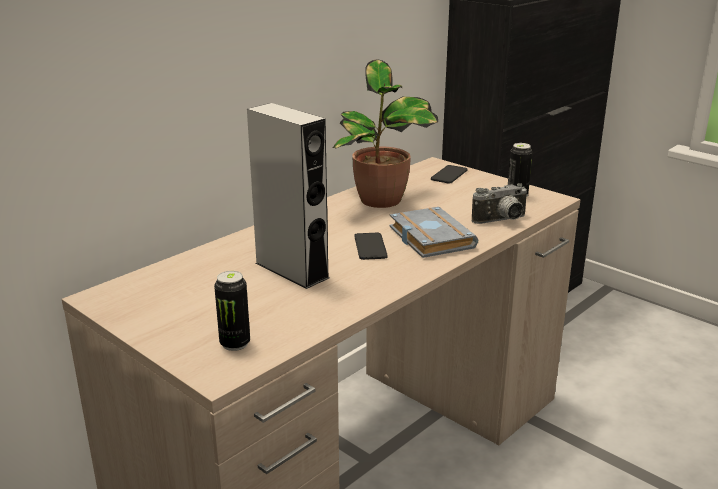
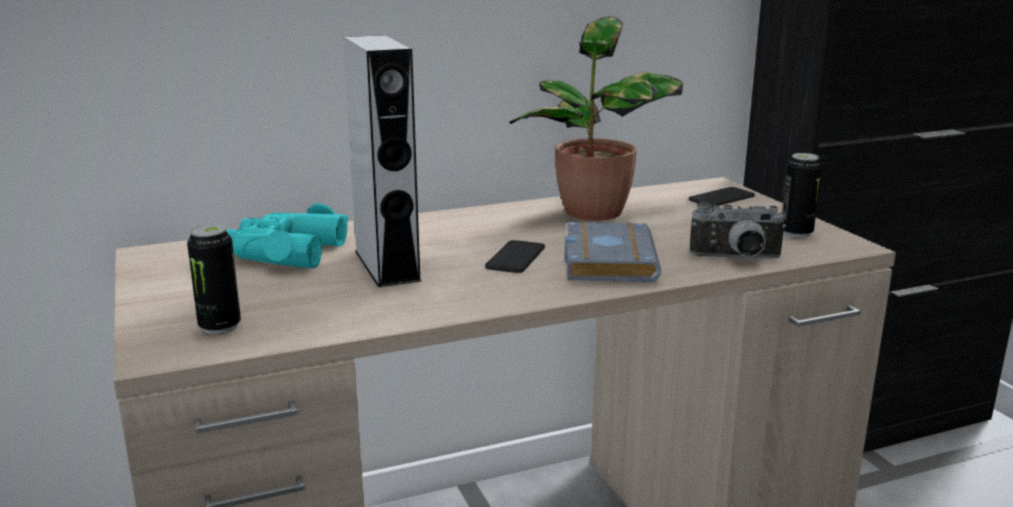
camera: 25 degrees right, 5 degrees down
(204, 274) = (284, 252): none -> turquoise binoculars

